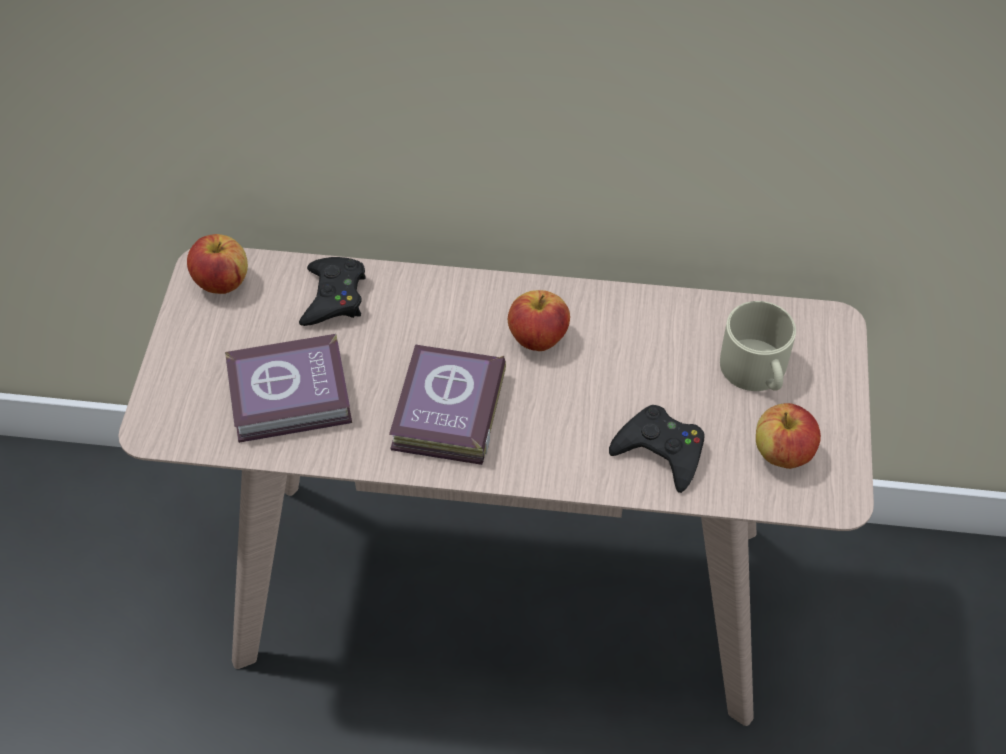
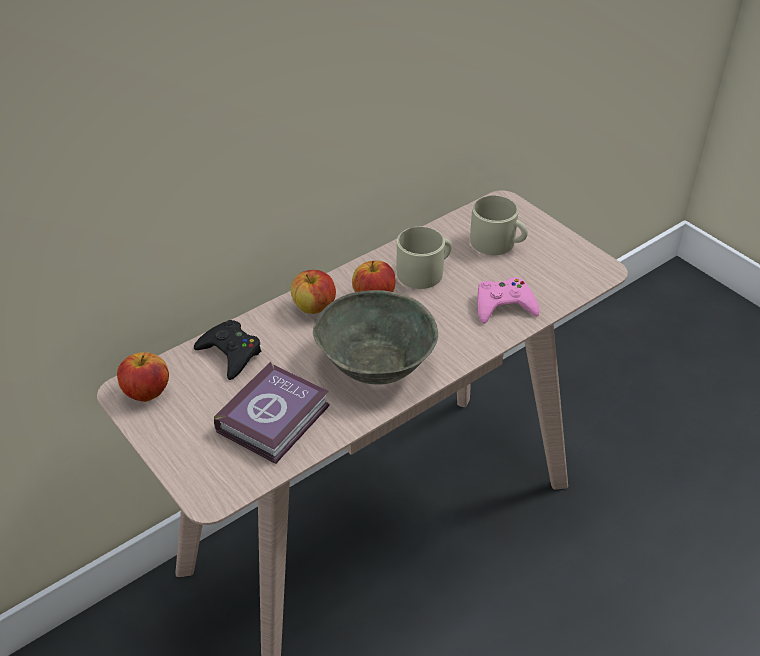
camera: 45 degrees left, 10 degrees down
(445, 413) = (375, 364): book -> grey bowl
(629, 347) = (425, 272): none -> beige mug
(660, 452) = (504, 305): black game controller -> pink game controller
(782, 454) = (557, 268): apple -> apple (314, 307)

